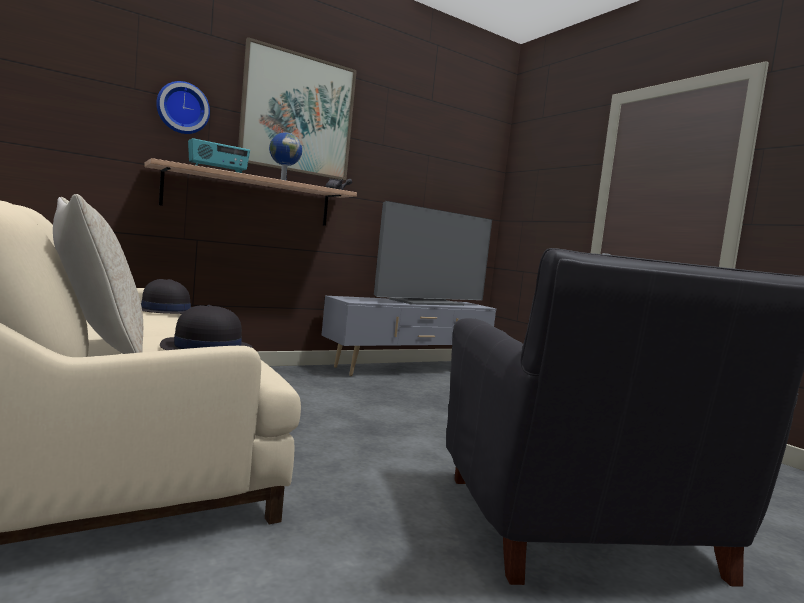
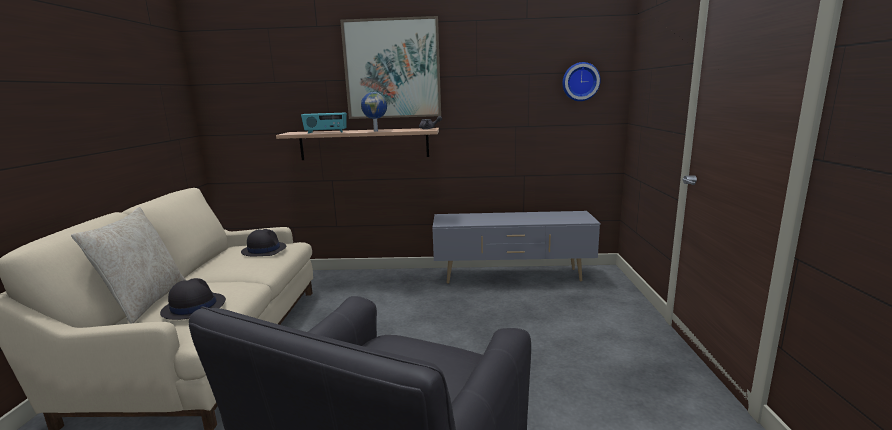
camera: 35 degrees right, 10 degrees up
(182, 108) = (305, 88): wall clock -> wall clock (580, 81)
(428, 302) = (527, 217): television -> none

